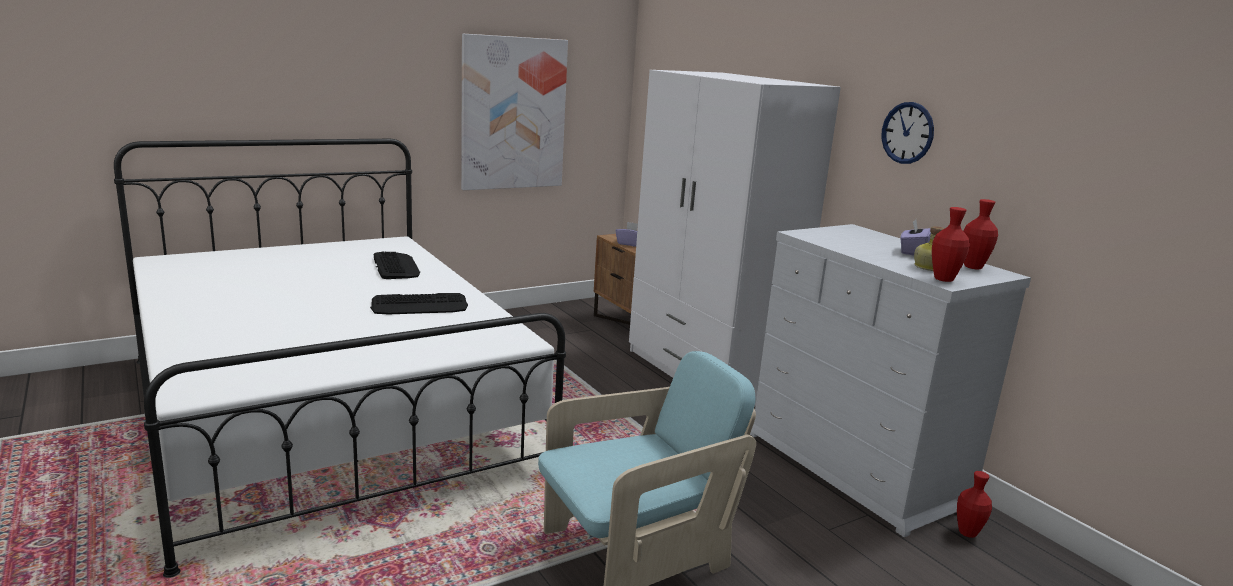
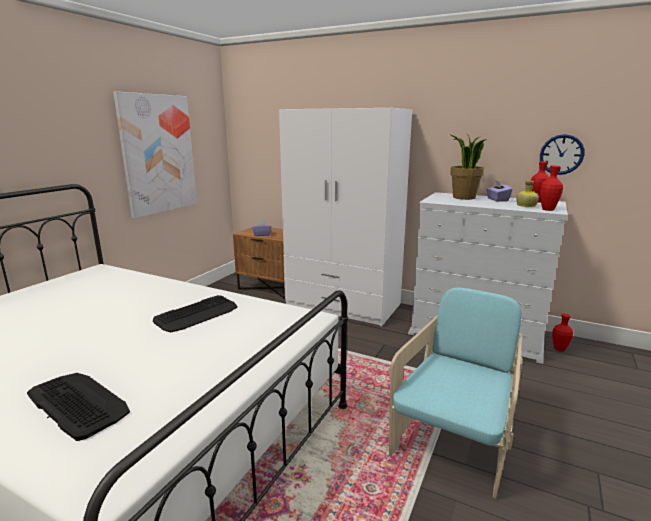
camera: 30 degrees left, 0 degrees up
(395, 266) = (128, 289): keyboard -> keyboard (78, 404)
(867, 239) = (463, 197): none -> potted plant
(907, 133) = (466, 131): wall clock -> wall clock (561, 154)

